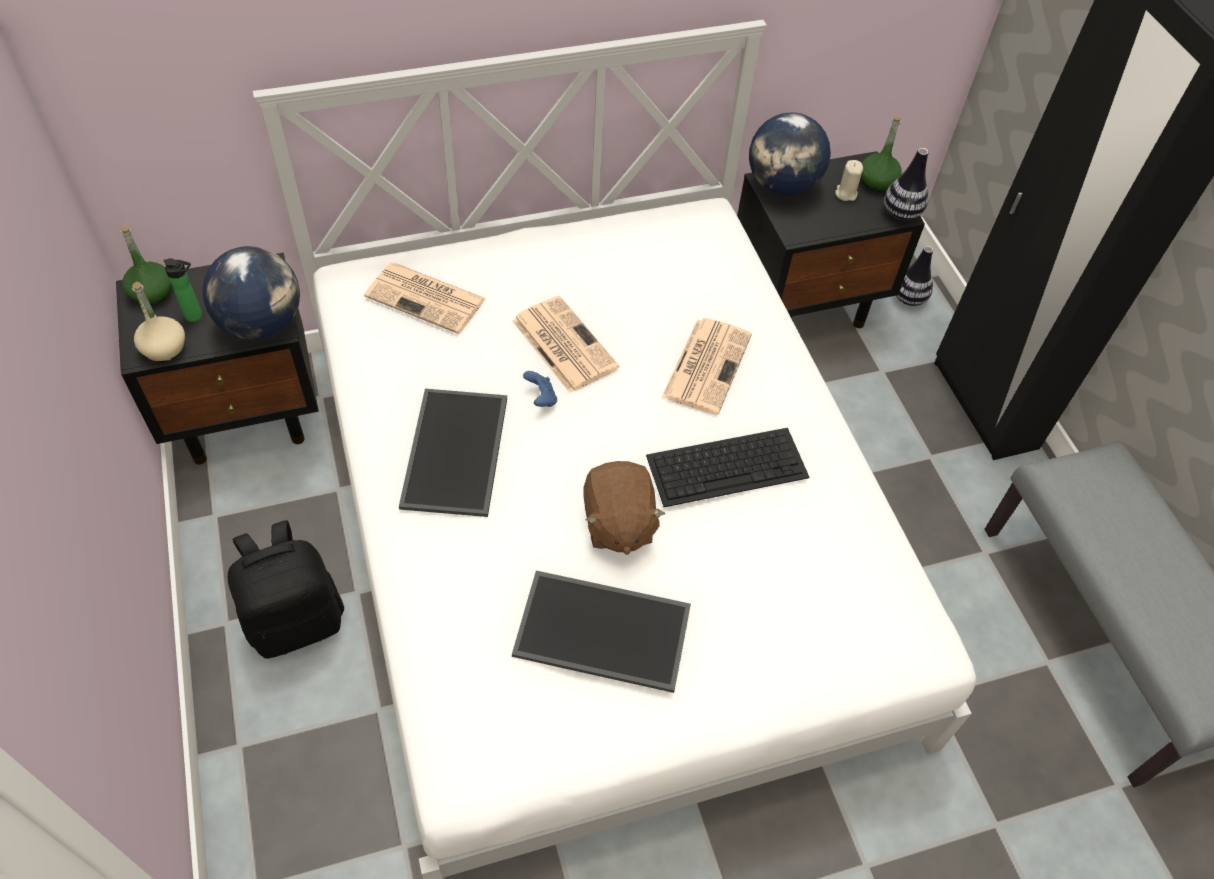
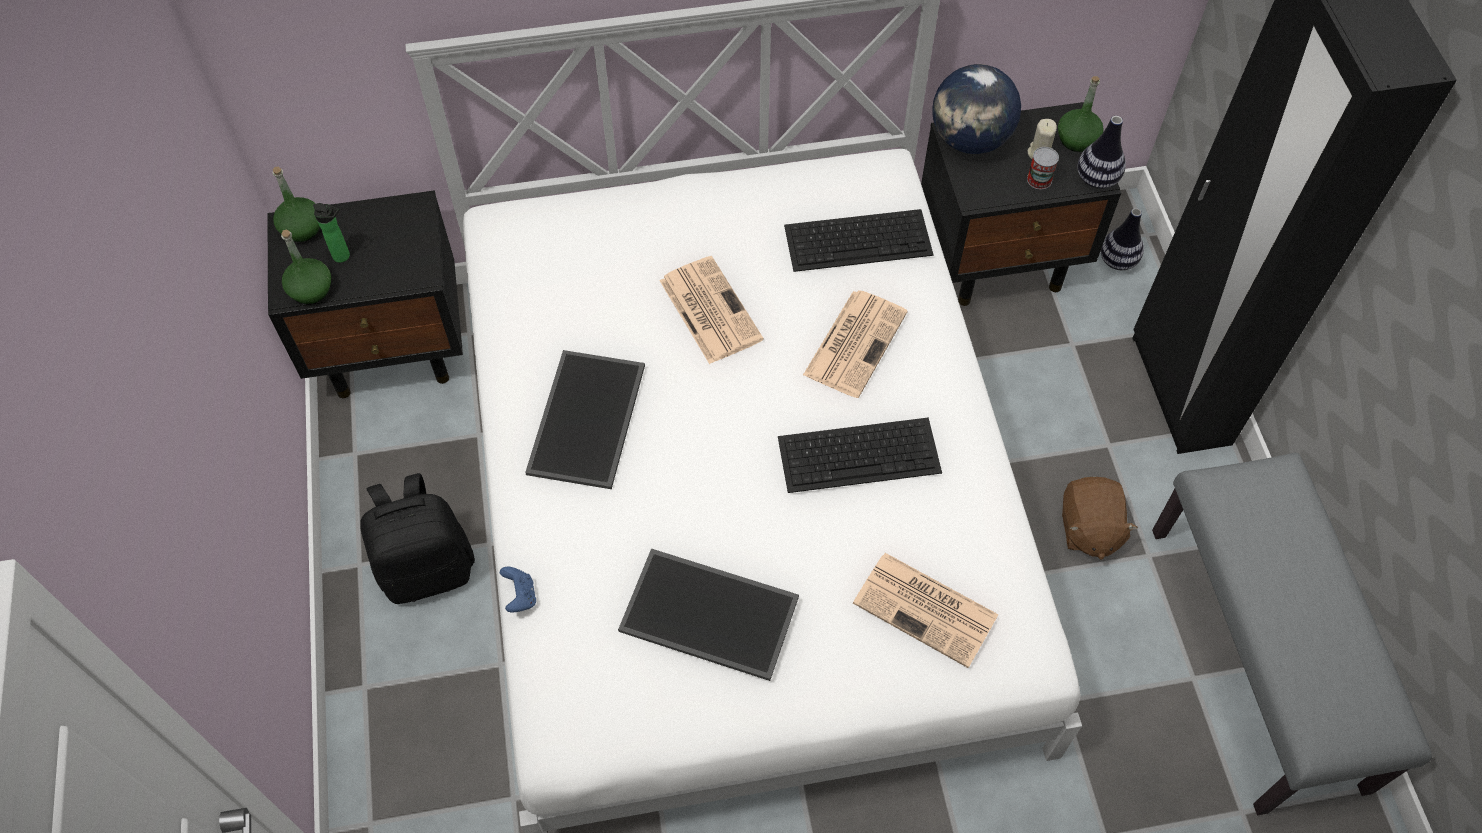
camera: 10 degrees right, 5 degrees up
(164, 349) = (311, 290): beige bottle -> green bottle
(261, 323) = (407, 268): globe -> none
(427, 298) = (576, 250): newspaper -> newspaper (927, 609)
(541, 398) = (679, 368): blue game controller -> blue game controller (520, 596)
(618, 523) = (739, 506): brown plush toy -> brown plush toy (1088, 528)
(696, 274) = (859, 239): none -> keyboard
(850, 216) = (1039, 179): none -> can

